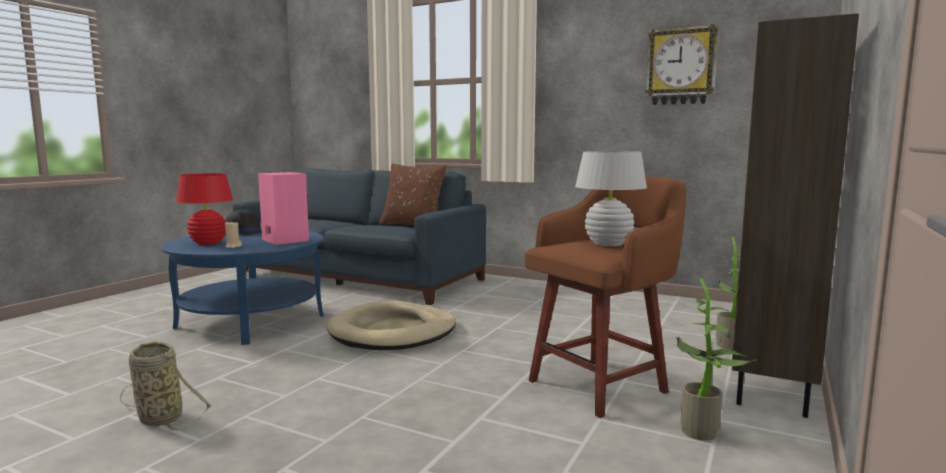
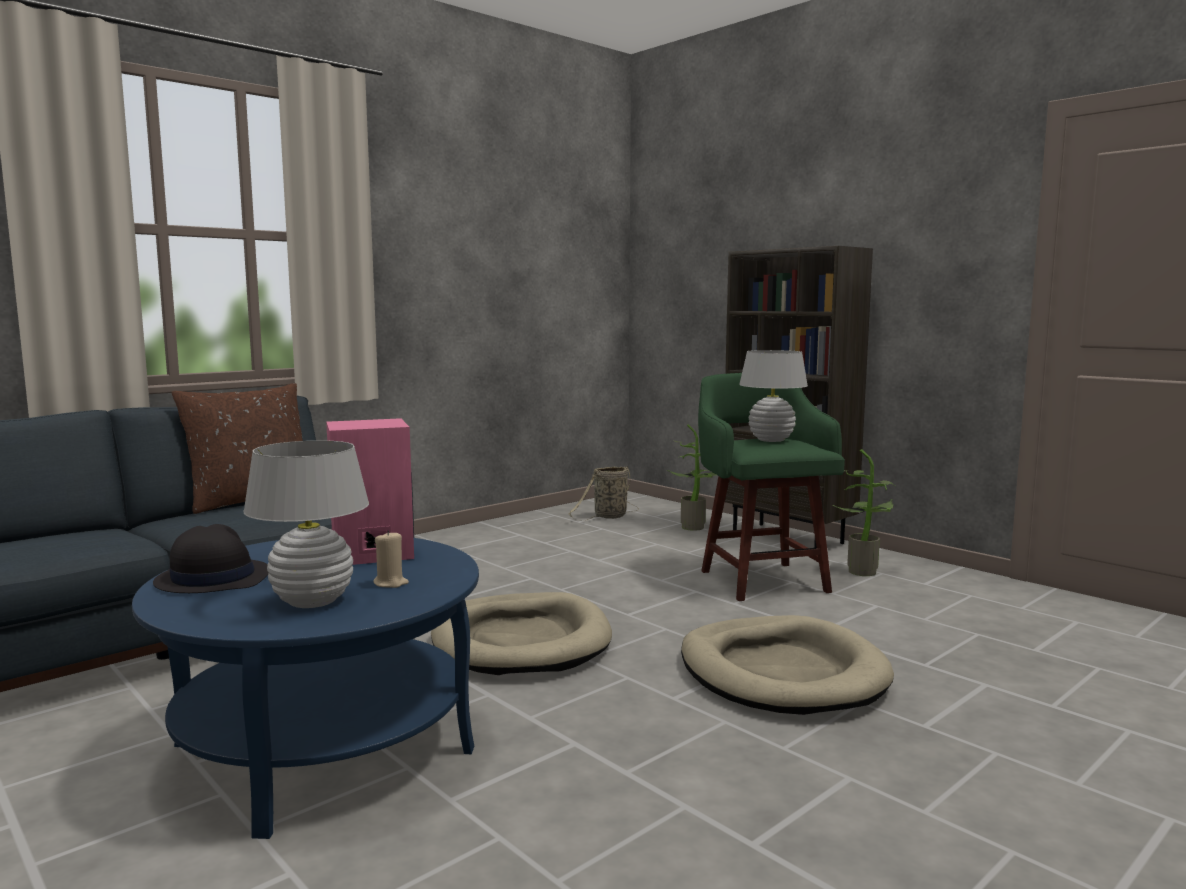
camera: 70 degrees left, 0 degrees up
(158, 418) = (772, 814): basket -> basket (608, 517)
(208, 243) = (313, 601): red table lamp -> white table lamp
(375, 407) = (782, 672): none -> beige dog bed
(600, 385) = (761, 580): brown stool -> green stool
(681, 66) = (523, 246): wall clock -> none

